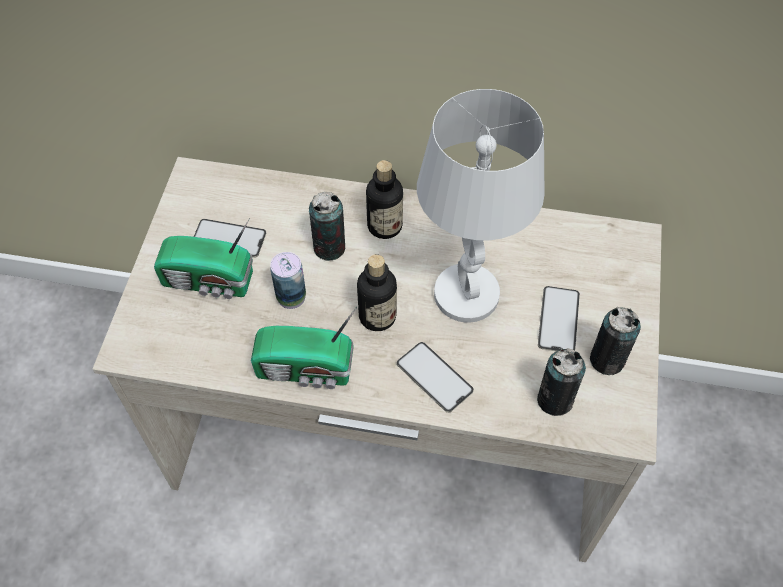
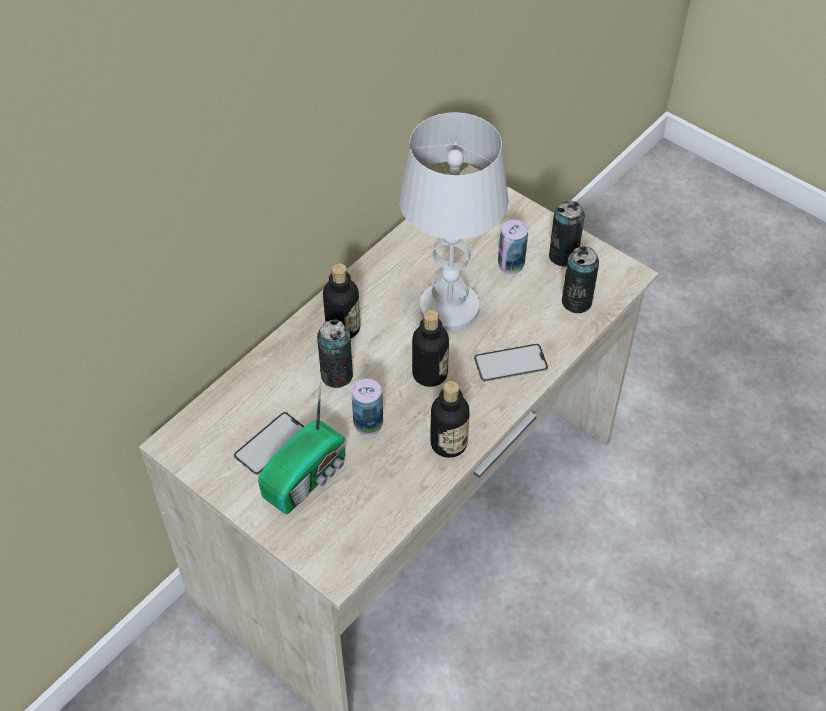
camera: 60 degrees left, 5 degrees down
(307, 370) = (448, 443): radio -> bottle
(558, 319) = (511, 265): phone -> can

